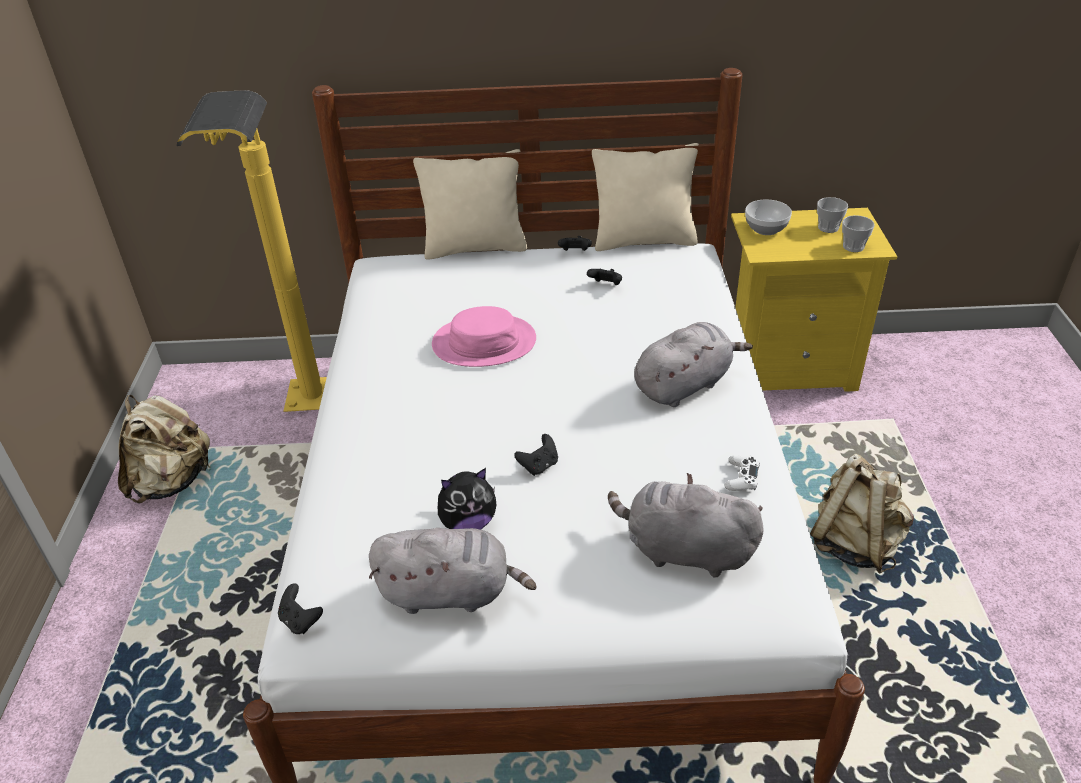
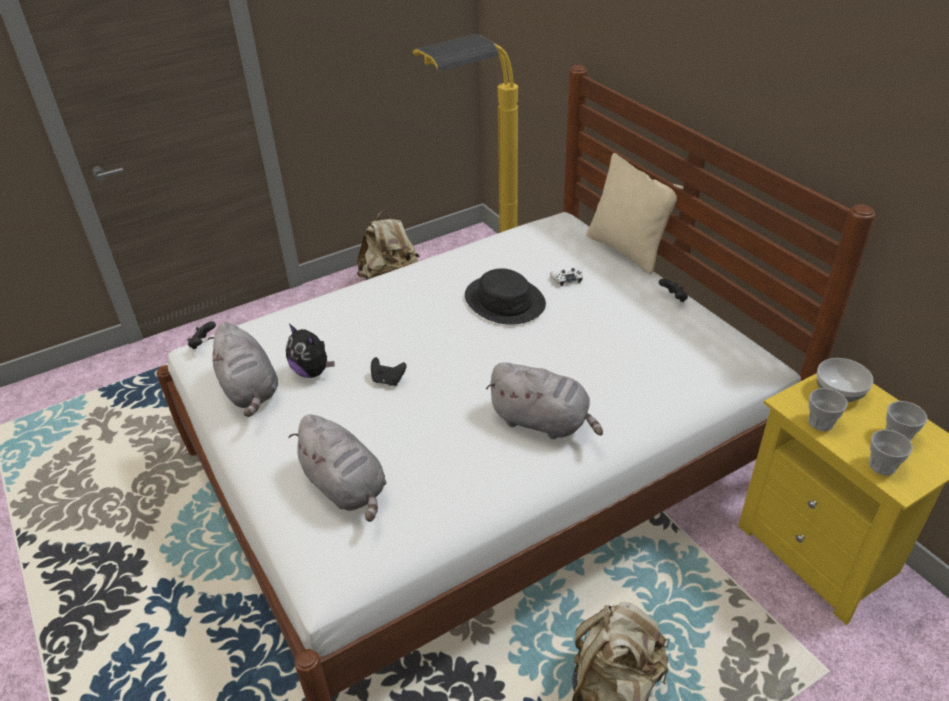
camera: 60 degrees right, 0 degrees up
(484, 342) = (505, 301): pink hat -> black hat
(605, 285) = (639, 330): black game controller -> none
(644, 240) = (739, 329): beige pillow -> none
(683, 551) = (346, 487): grey plush toy -> grey plush toy turned 150 degrees clockwise
(741, 478) = (449, 494): white game controller -> white game controller (567, 279)
(793, 250) = (820, 422): none -> cup

